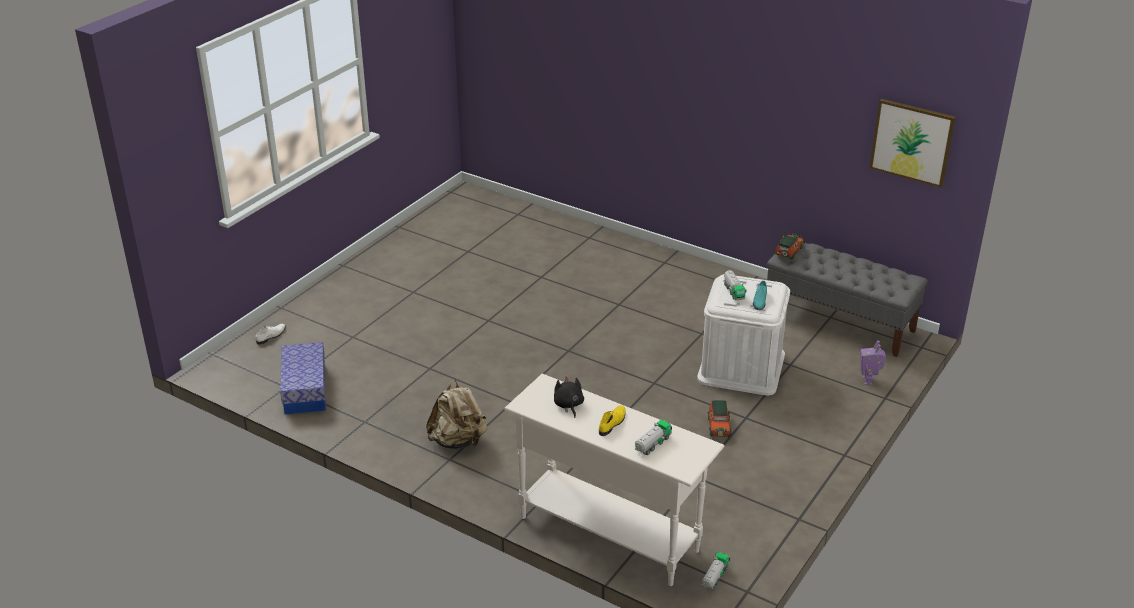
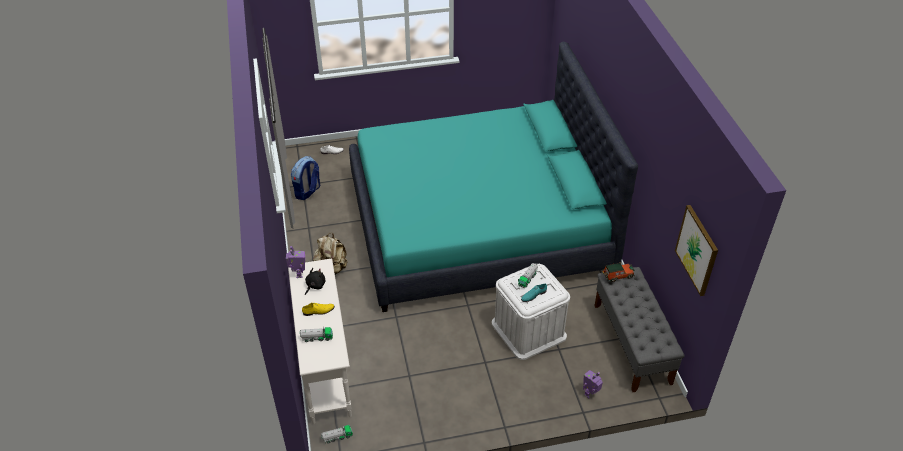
camera: 45 degrees right, 10 degrees up
(305, 389) = (307, 192): storage box -> backpack
(532, 407) = (298, 274): none -> toy robot
(550, 309) = (478, 223): none -> turquoise bed
(718, 426) = (463, 356): toy car -> none

